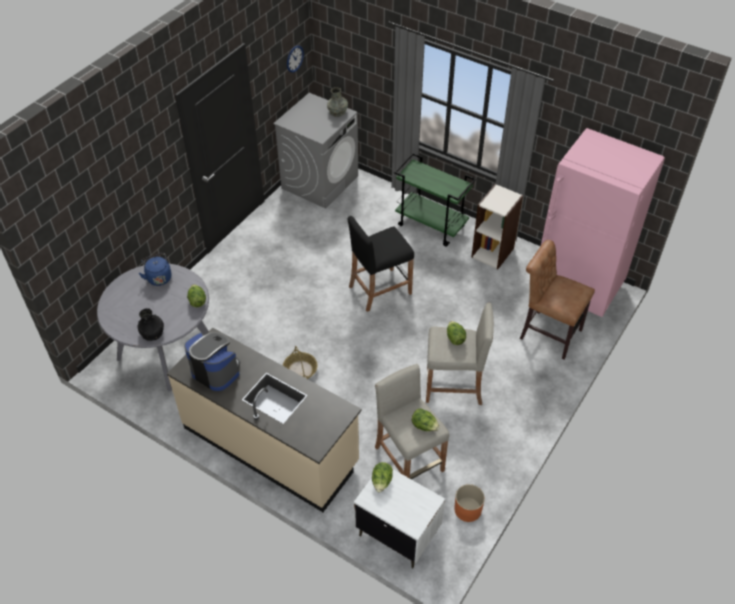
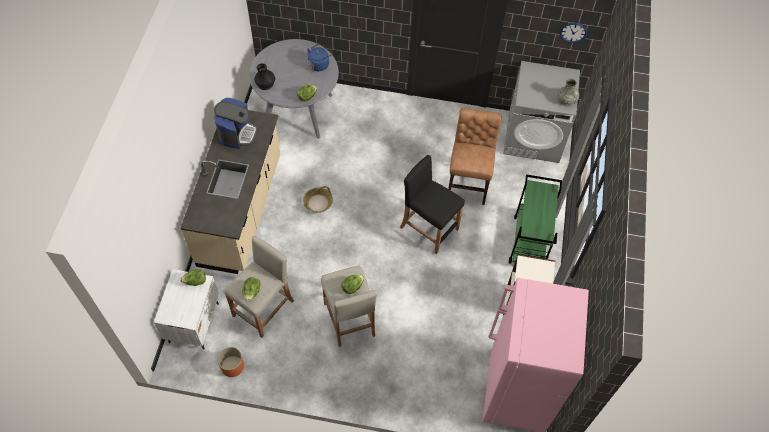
camera: 65 degrees right, 10 degrees up
(547, 333) = (444, 379): brown chair -> brown chair (468, 182)

